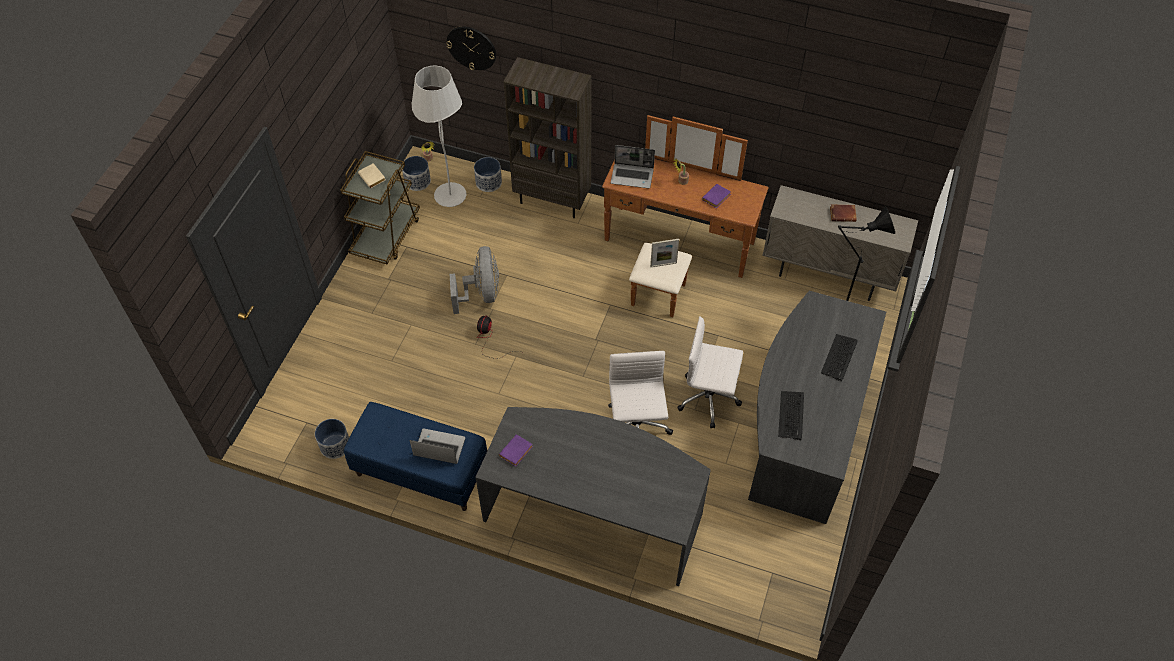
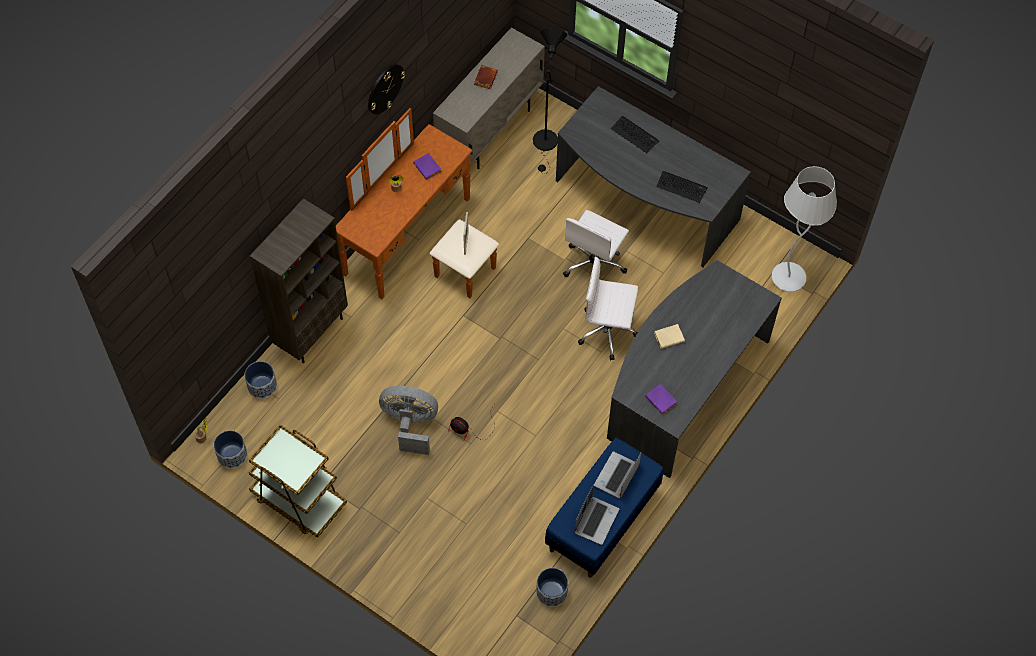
camera: 75 degrees left, 5 degrees up
(373, 177) = (287, 460): beige book -> beige book (669, 337)
(450, 196) = (267, 427): white floor lamp -> white floor lamp (788, 278)
(471, 47) = (209, 296): wall clock -> wall clock (385, 88)
(632, 176) = (374, 227): laptop -> laptop (596, 520)

